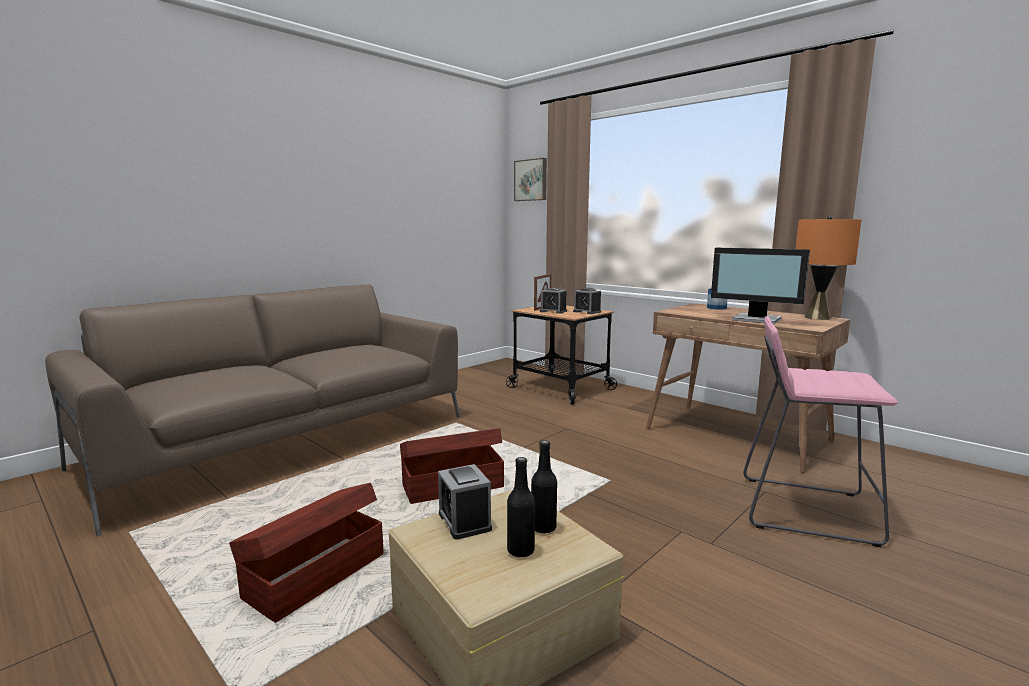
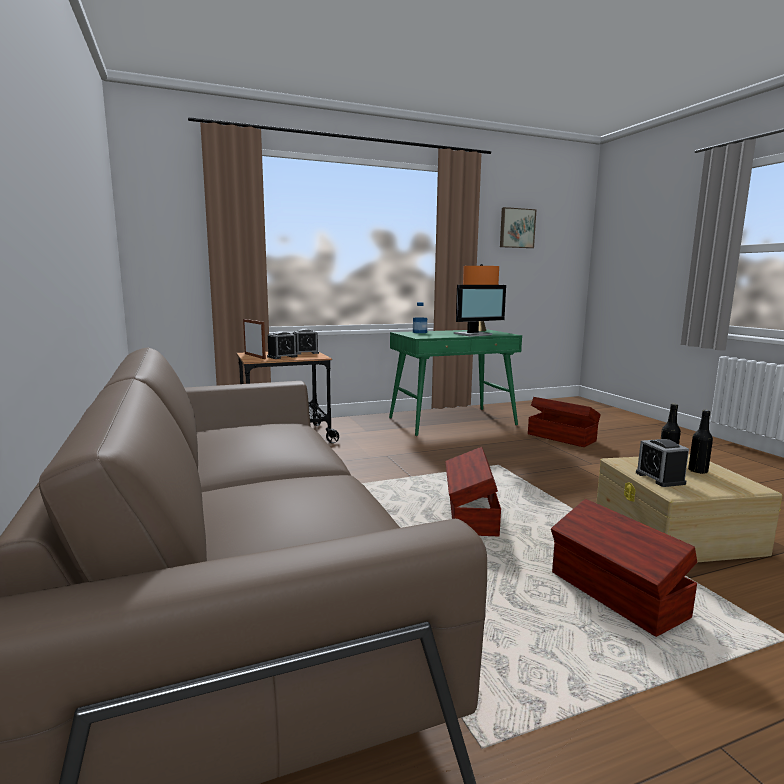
camera: 65 degrees left, 0 degrees up
(464, 521) = (660, 478): alarm clock -> alarm clock turned 75 degrees clockwise
(531, 180) = (165, 209): picture -> picture (516, 228)
(738, 435) = (452, 421): brown desk -> green desk
(805, 509) = (561, 437): pink stool -> brown storage box

